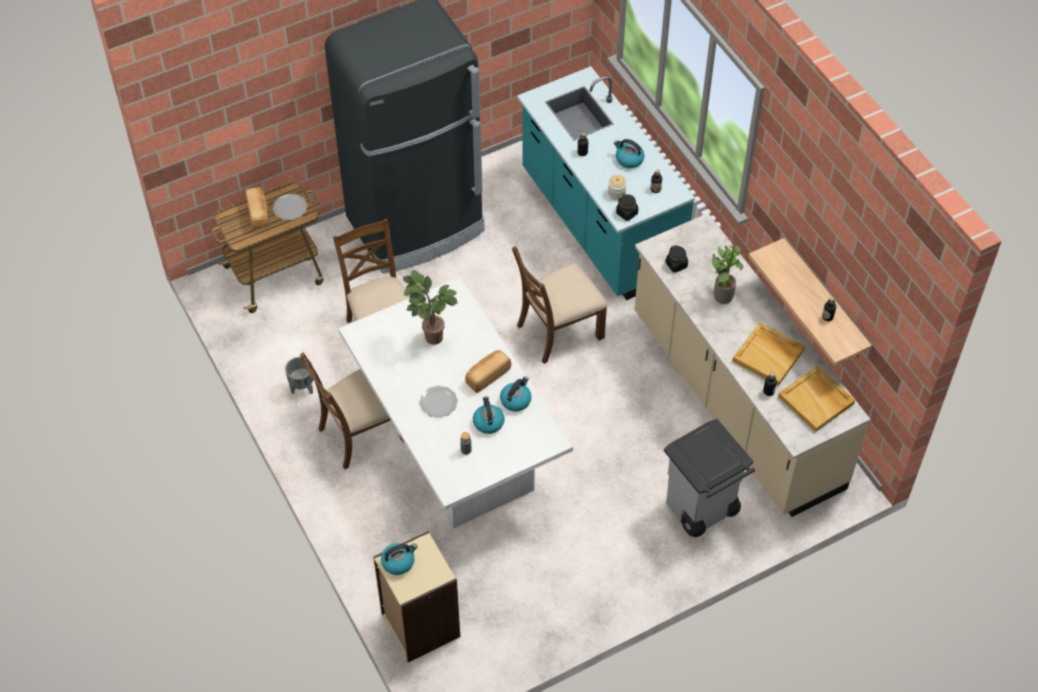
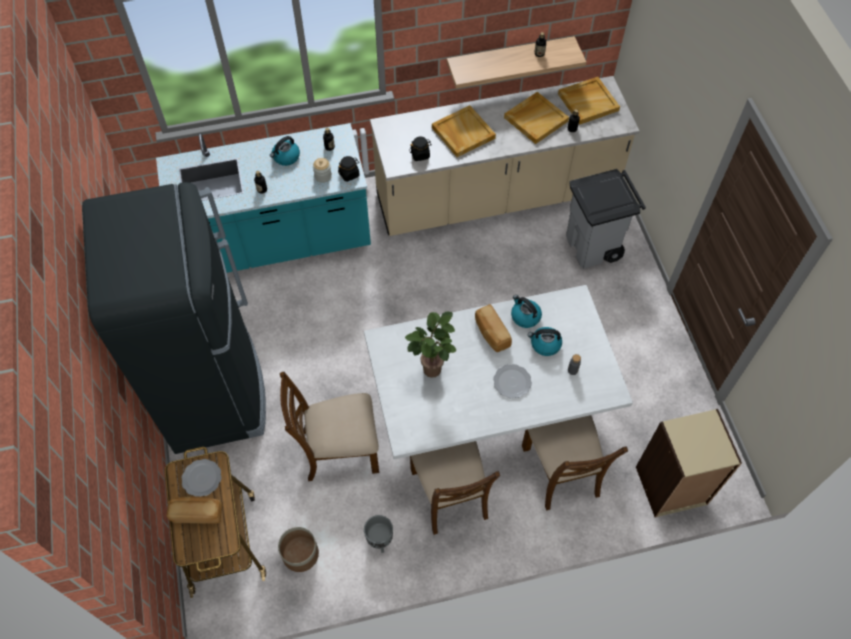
camera: 75 degrees left, 5 degrees up
(276, 332) = (300, 554): none -> planter
(398, 562) = (692, 454): kettle -> none
(558, 331) = (384, 302): brown chair -> brown chair (561, 471)
(721, 294) = (462, 133): potted plant -> beige tray

